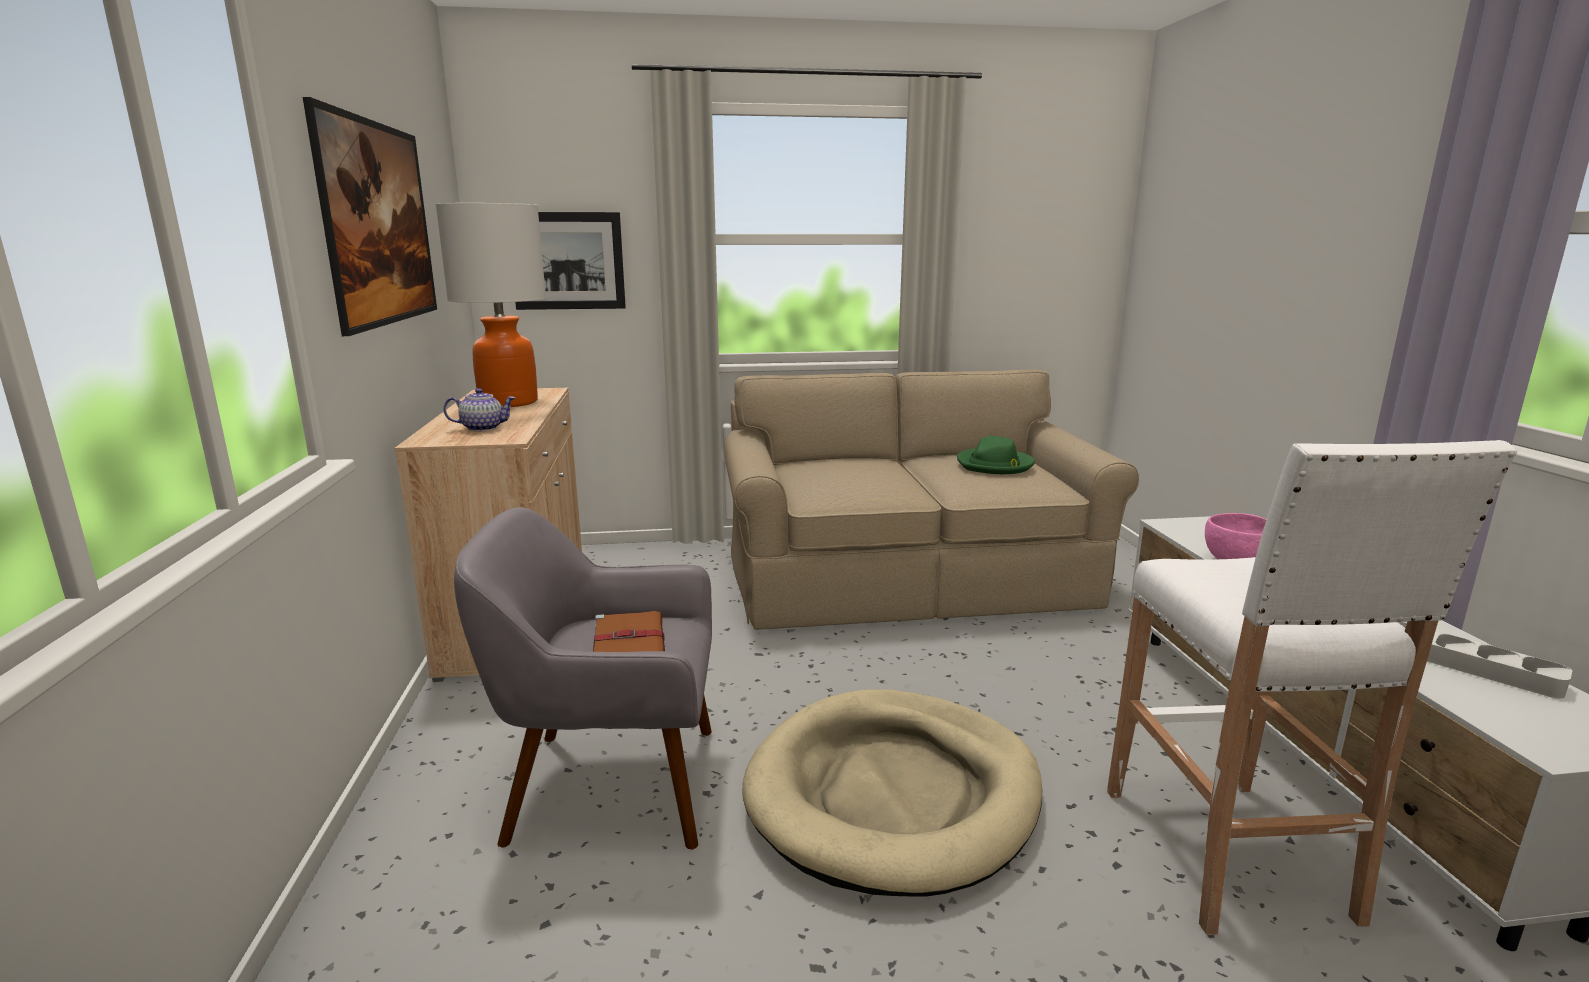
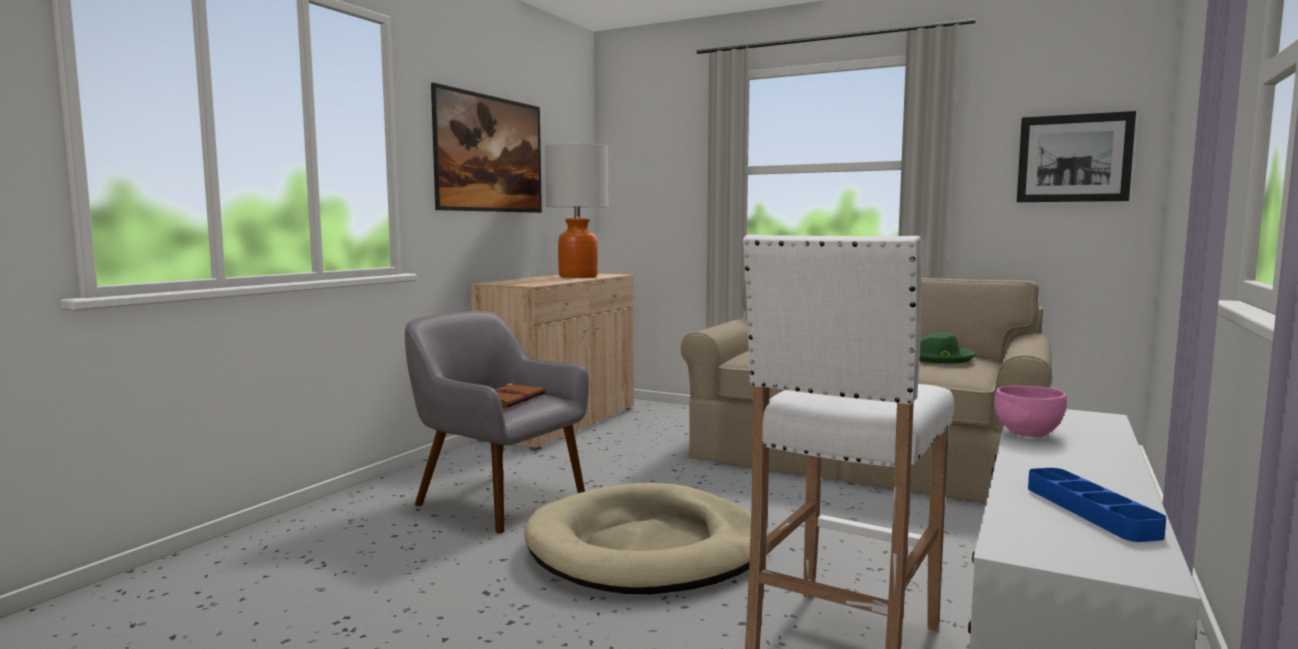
camera: 35 degrees right, 10 degrees down
(483, 428) = (532, 281): teapot -> none
(567, 261) = (653, 188): picture -> picture (1074, 158)
(1469, 665) = (1090, 510): grey tray -> blue tray

